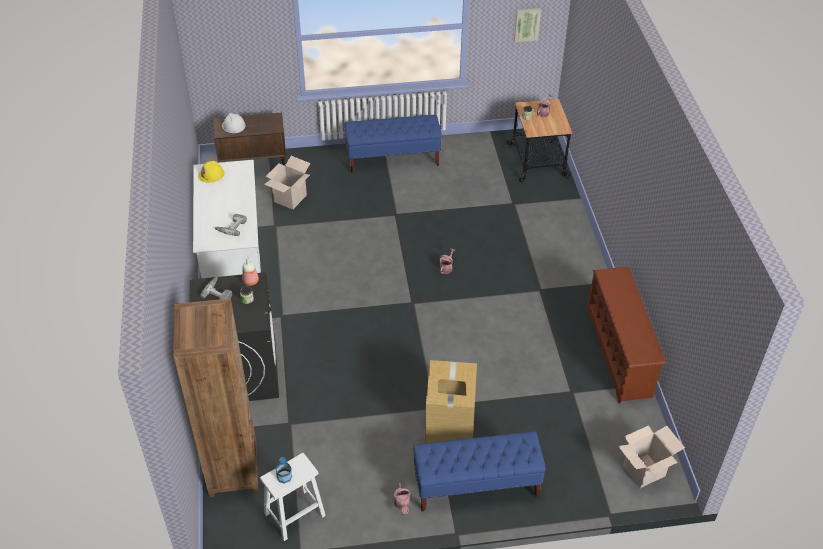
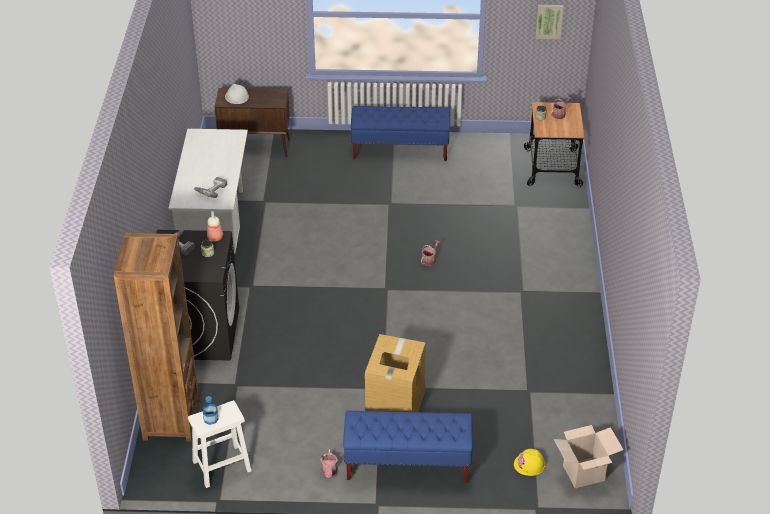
camera: 10 degrees right, 5 degrees down
(211, 174) = (202, 139): yellow hard hat -> yellow hard hat (529, 464)
(290, 198) = (285, 177): cardboard box -> none
(620, 353) = (589, 361): brown shoe rack -> none

